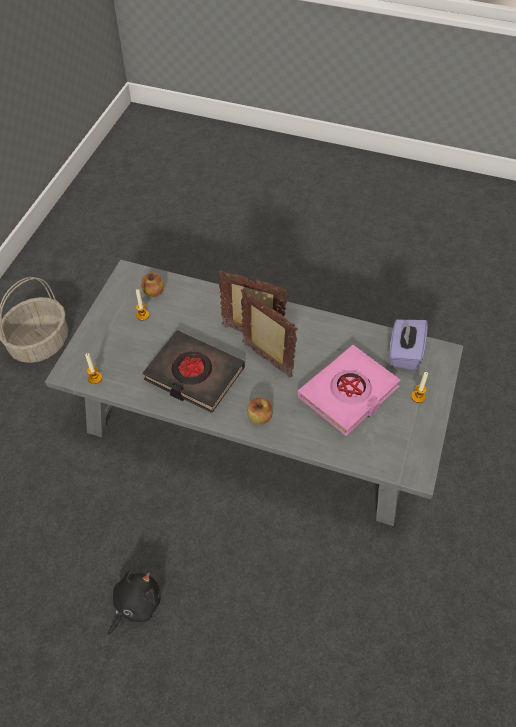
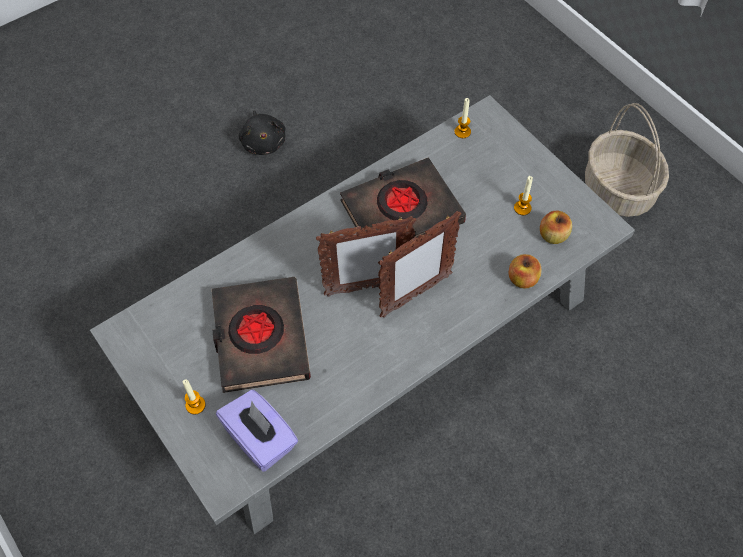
camera: 125 degrees right, 5 degrees up
(259, 417) = (302, 238): apple -> apple (522, 279)
(348, 393) = (260, 338): pink book -> black book

